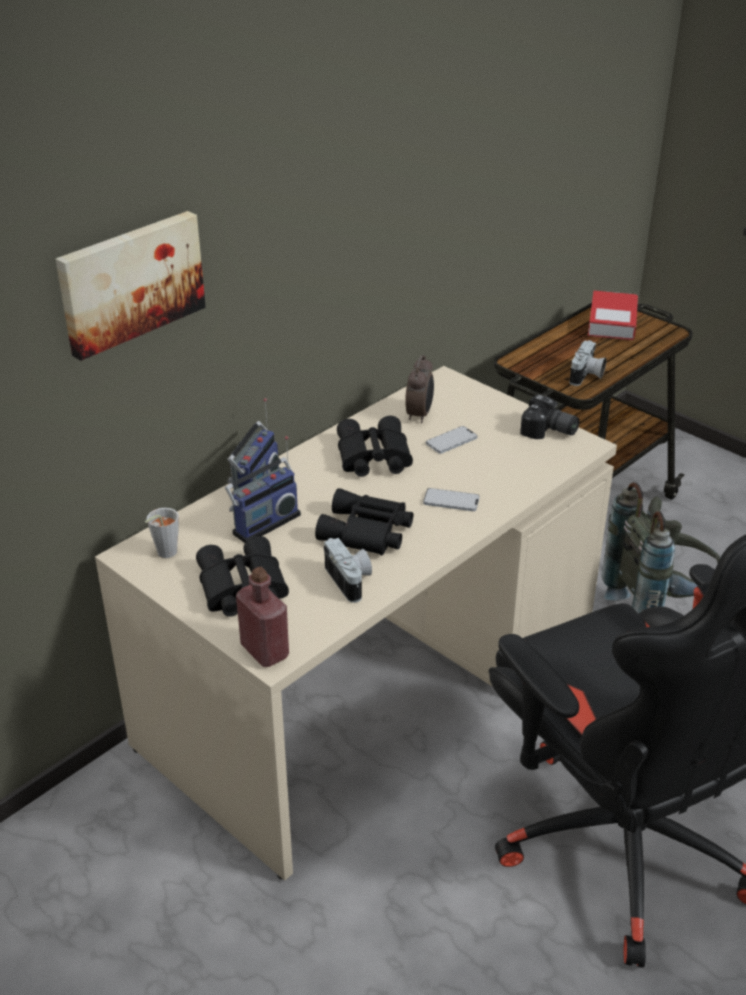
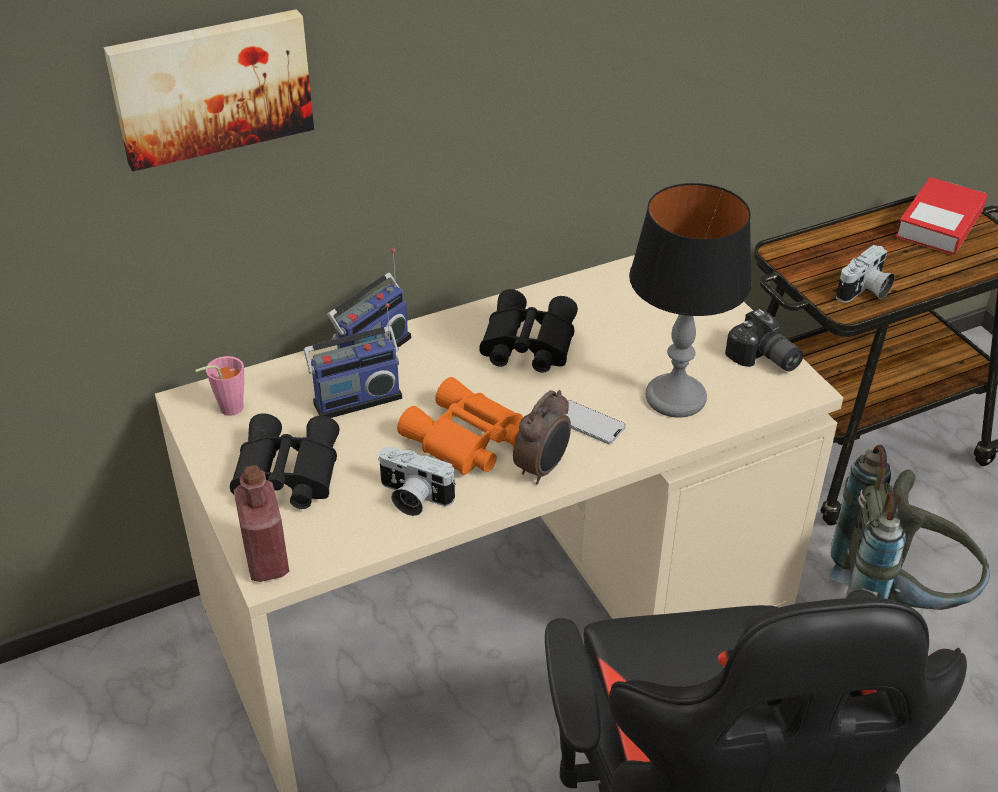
camera: 20 degrees right, 5 degrees up
(163, 554) = (226, 409): grey cup -> pink cup
(351, 581) = (412, 498): camera -> camera turned 120 degrees clockwise
(366, 533) = (465, 441): black binoculars -> orange binoculars
(420, 415) = (614, 300): alarm clock -> alarm clock (542, 469)
(451, 441) = (633, 344): phone -> none
(502, 470) = (675, 398): none -> table lamp

